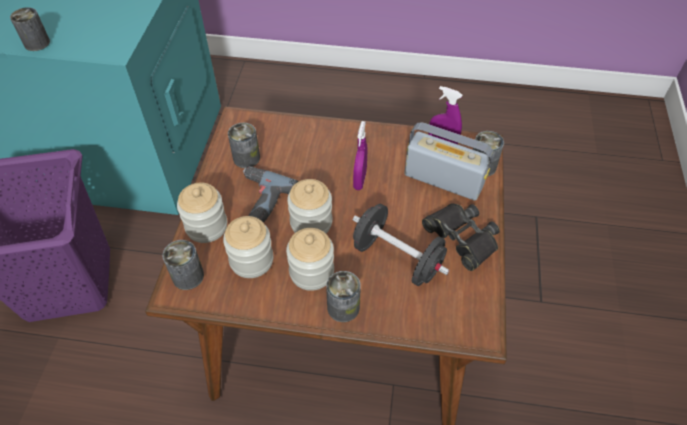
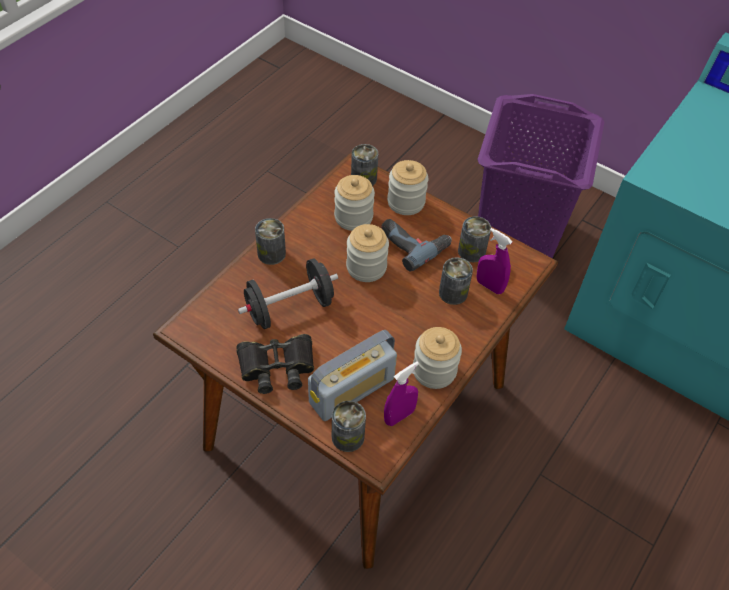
camera: 115 degrees right, 0 degrees up
(37, 43) = (685, 130): can -> can (453, 293)
(311, 272) = (317, 248): jar -> jar (434, 370)
(359, 180) = (393, 322): purple spray bottle -> purple spray bottle (489, 286)

